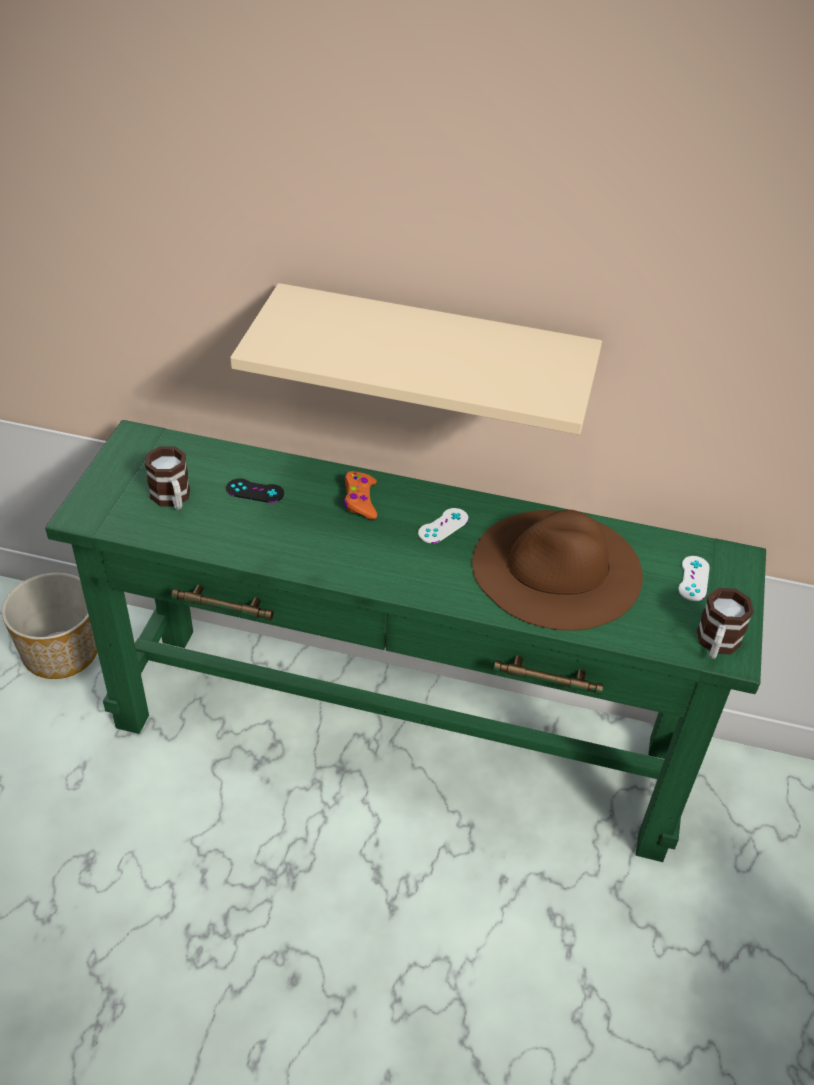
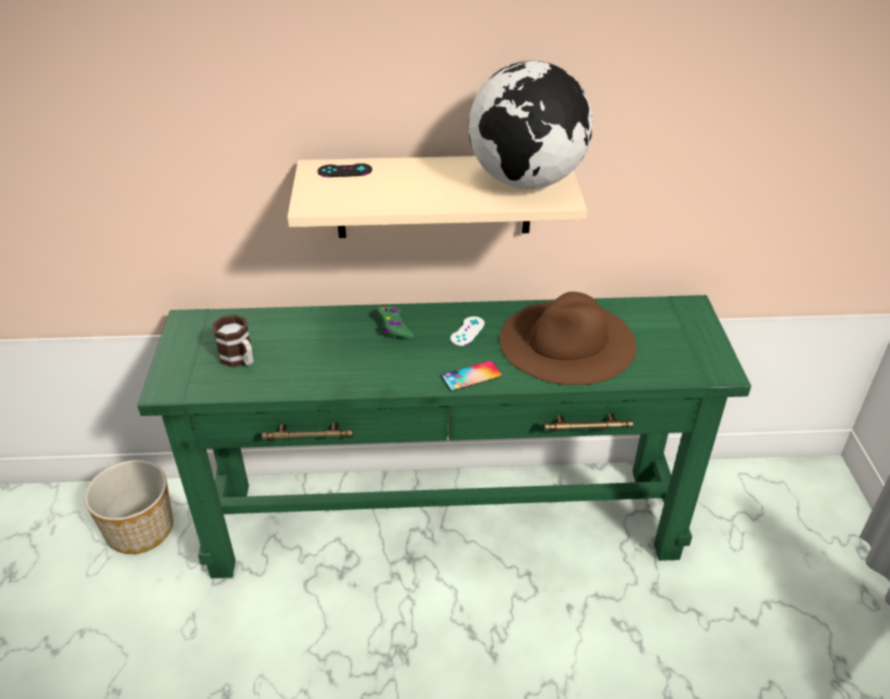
camera: 15 degrees left, 5 degrees down
(255, 491) = (306, 339): black game controller -> black game controller (345, 171)
(360, 500) = (394, 327): orange game controller -> green game controller
(421, 584) = (471, 376): none -> phone
(528, 370) = (526, 182): none -> globe
(693, 578) = (668, 326): white game controller -> none
(716, 645) = (707, 367): mug -> none

